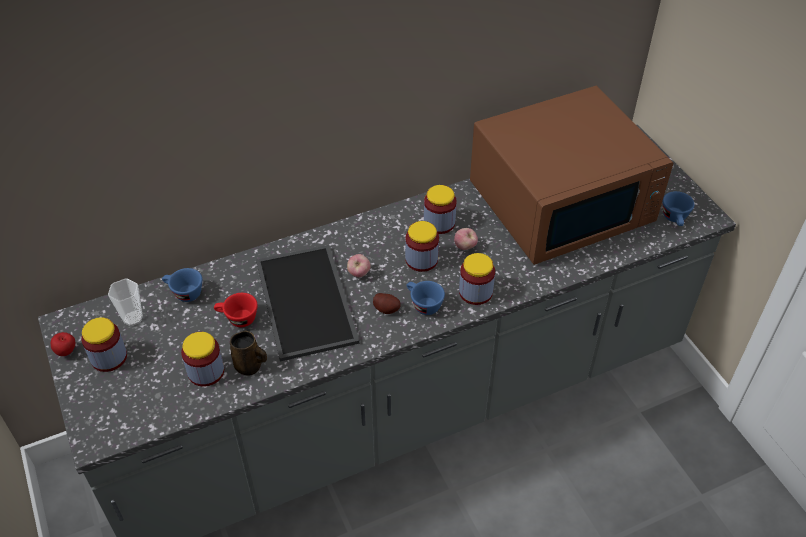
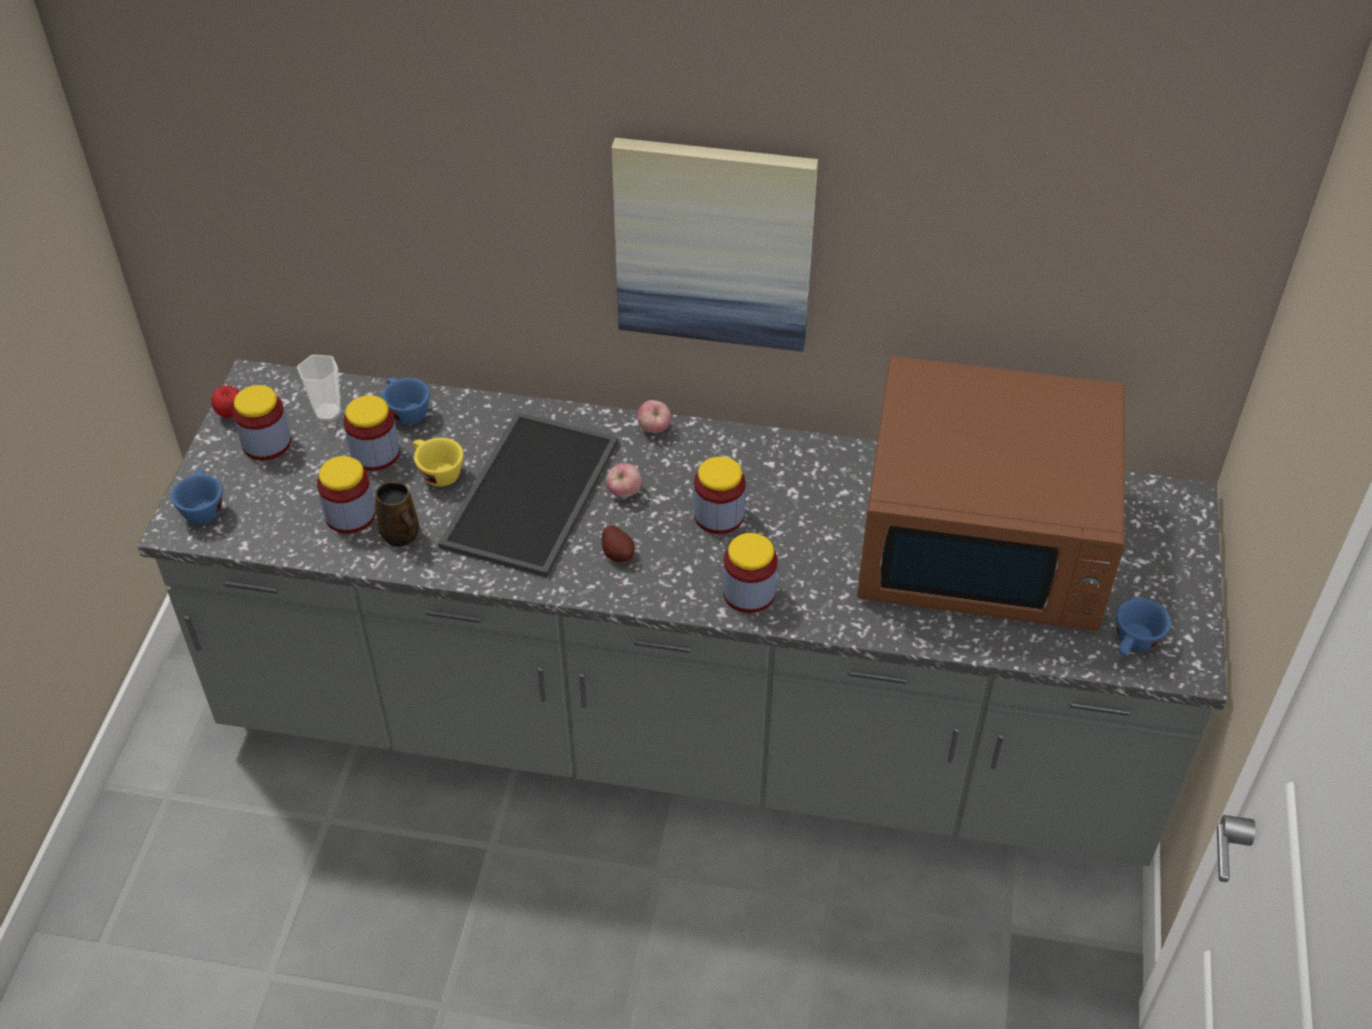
camera: 35 degrees right, 0 degrees up
(237, 319) = (436, 472): red cup -> yellow cup
(359, 94) = (714, 243): none -> picture
(423, 304) = (667, 572): blue cup -> blue cup (202, 508)
(439, 223) = (786, 480): jar -> jar (375, 453)
(465, 247) = (791, 528): apple -> apple (654, 429)

